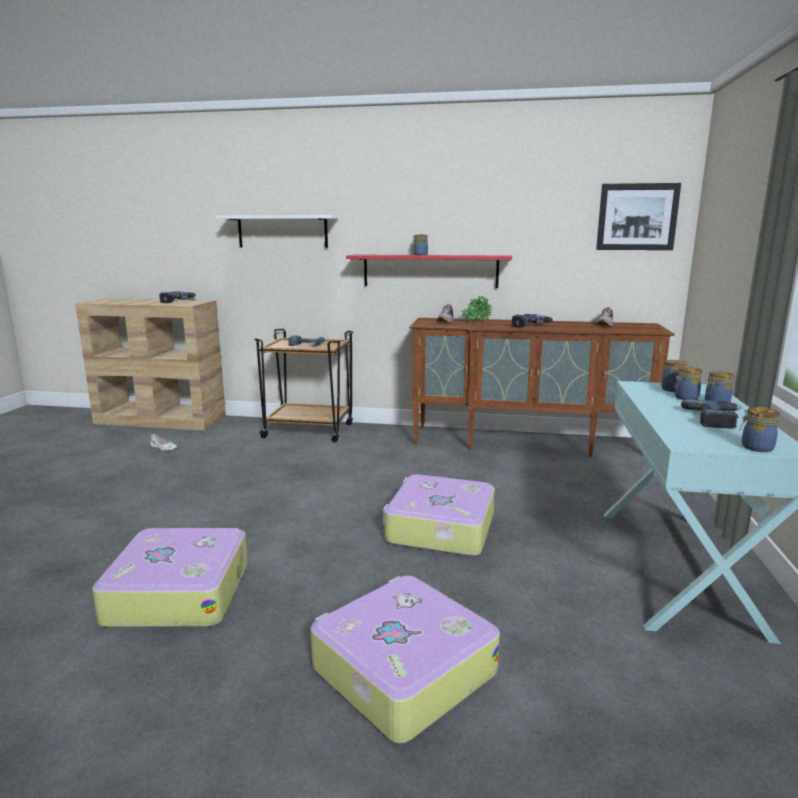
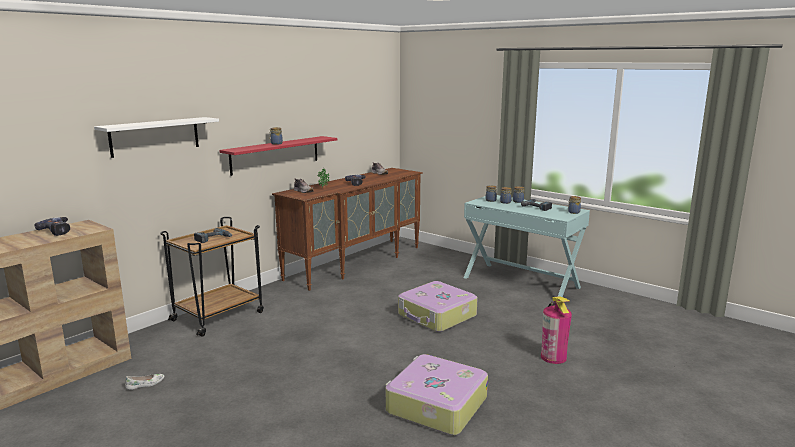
camera: 60 degrees left, 0 degrees up
(401, 670) = (553, 357): suitcase -> fire extinguisher
(637, 217) = (378, 104): picture -> none

